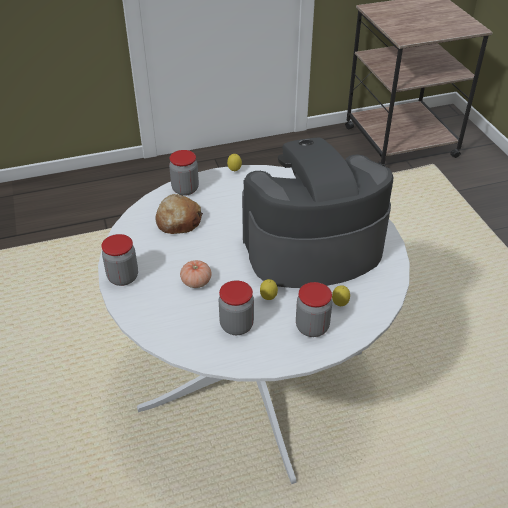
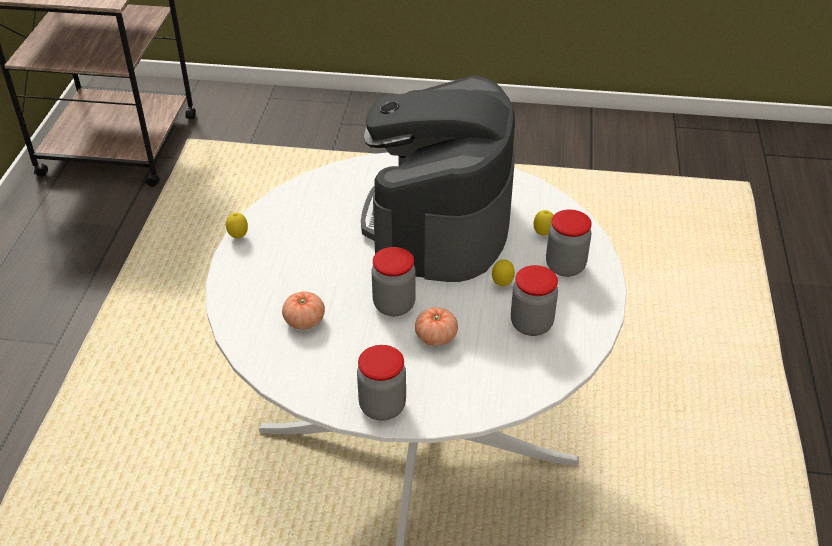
camera: 65 degrees left, 0 degrees up
(178, 221) = (304, 321): bread -> tomato
(185, 189) = (239, 295): jar -> jar (394, 305)

